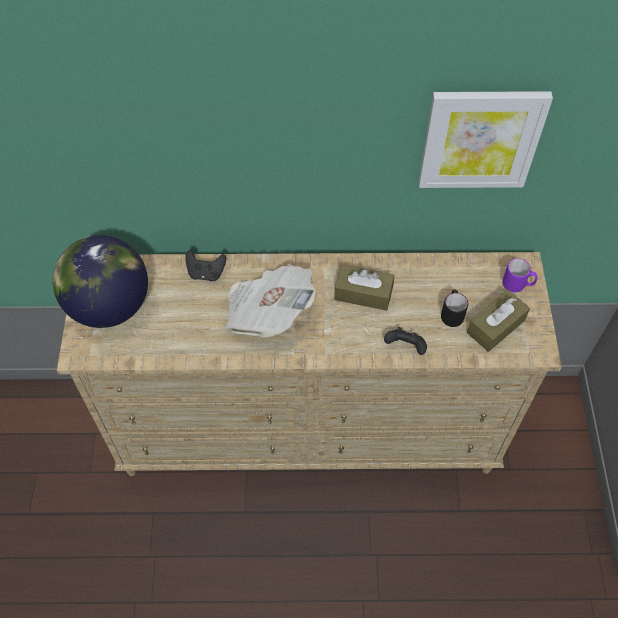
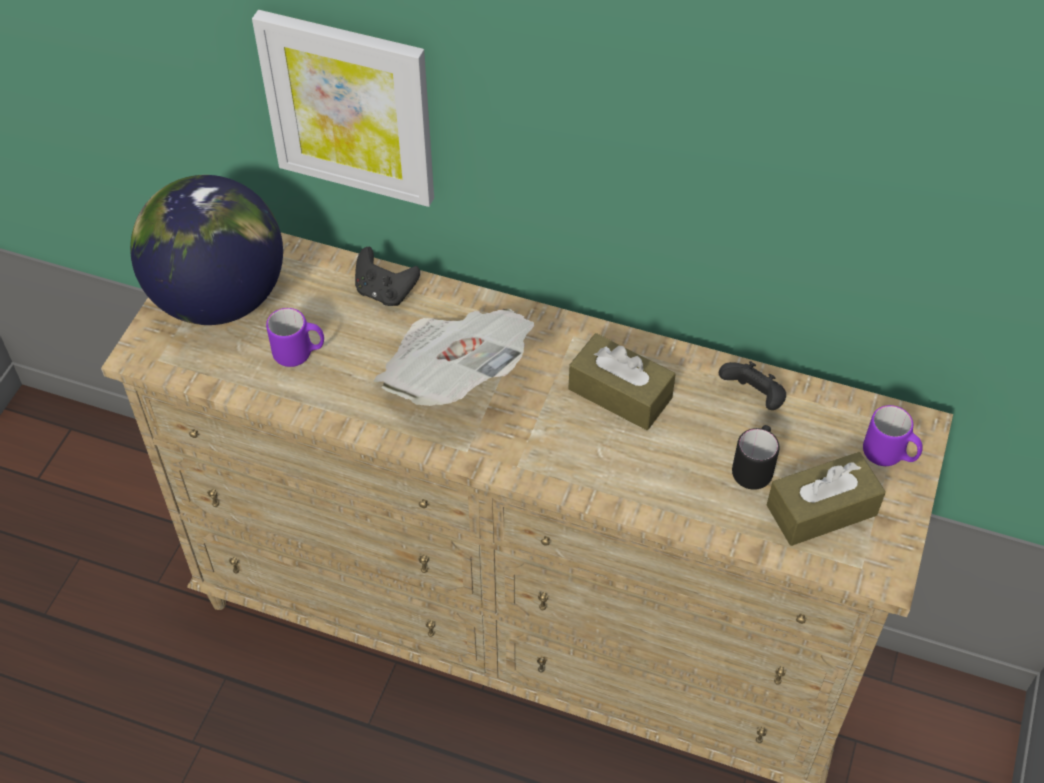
camera: 20 degrees right, 5 degrees down
(172, 325) = (299, 353): none -> purple mug
(405, 347) = (652, 496): black game controller -> black game controller (753, 398)
(480, 139) = (856, 169): picture -> picture (350, 107)

